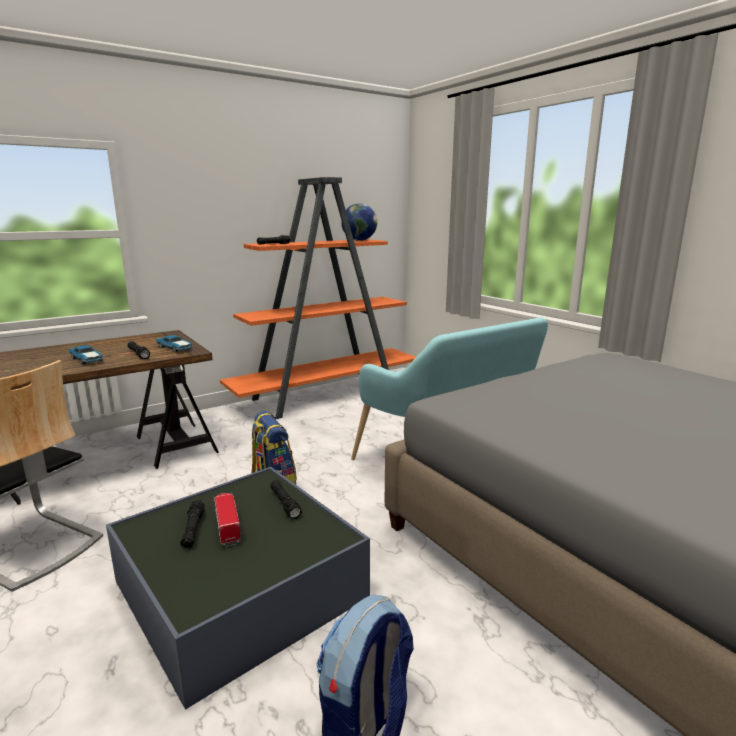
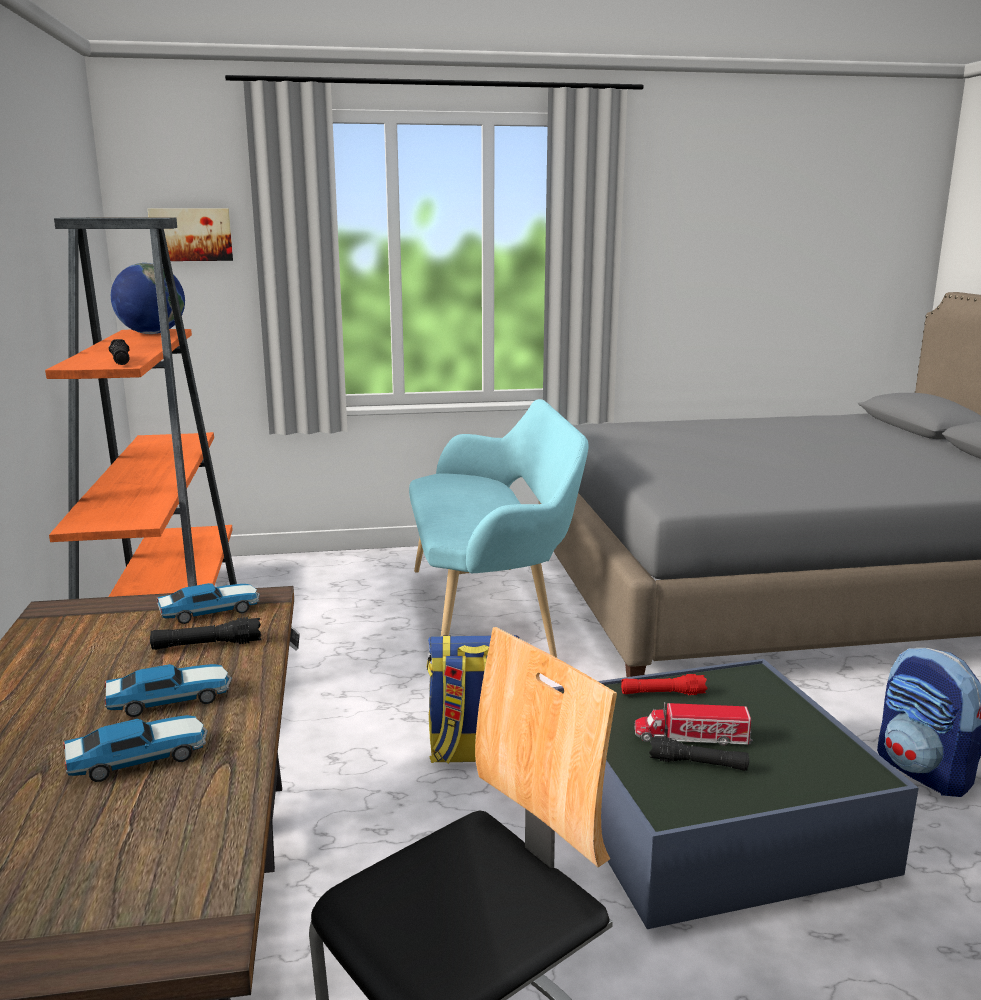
camera: 65 degrees left, 0 degrees up
(39, 365) = (140, 758): none -> toy car
(285, 504) = (662, 693): black flashlight -> red flashlight
(435, 191) = (191, 234): none -> picture

